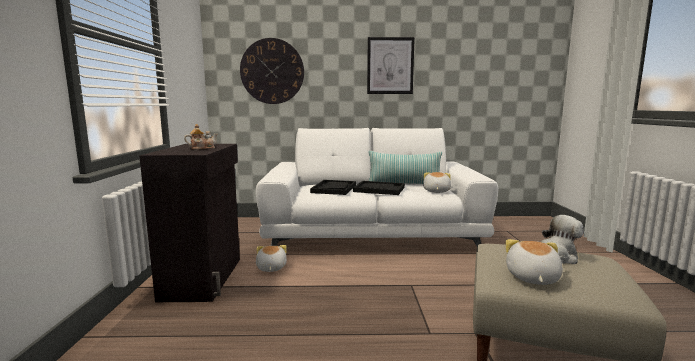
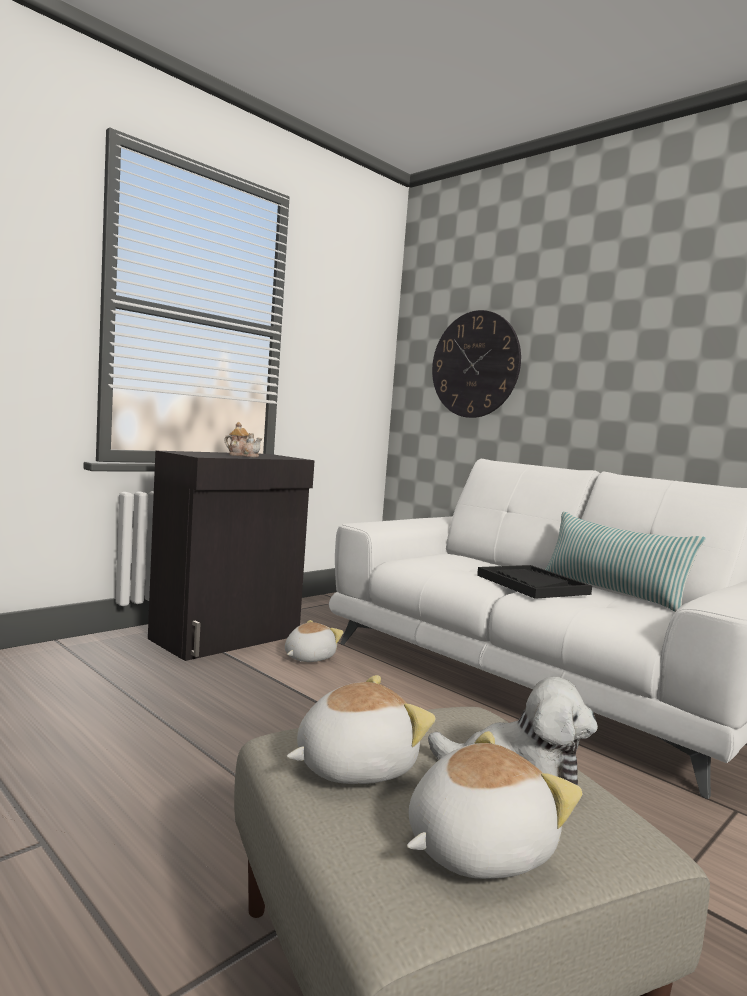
camera: 45 degrees right, 5 degrees down
(334, 189) = (463, 565): black tray -> none
(390, 66) = (678, 351): picture -> none
(436, 191) = (635, 616): plush toy -> plush toy (475, 848)

